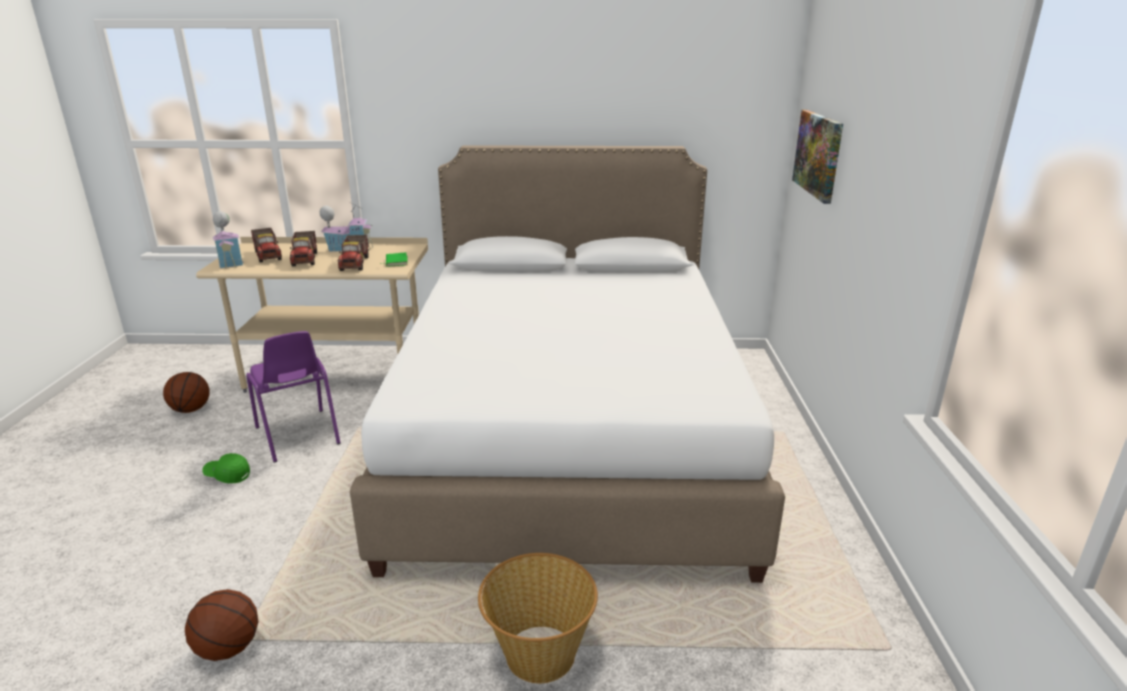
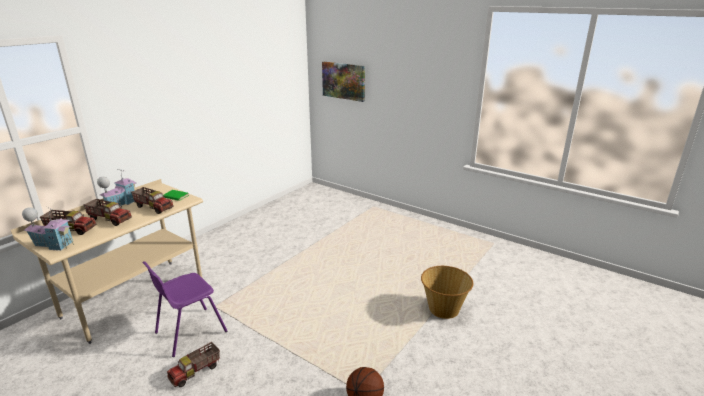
camera: 55 degrees left, 0 degrees up
(191, 410) = (73, 375): basketball -> none
(227, 475) = (196, 372): green cap -> toy truck
(298, 436) = (190, 332): purple chair -> purple chair turned 135 degrees clockwise
(569, 436) = (313, 249): white bed -> none

